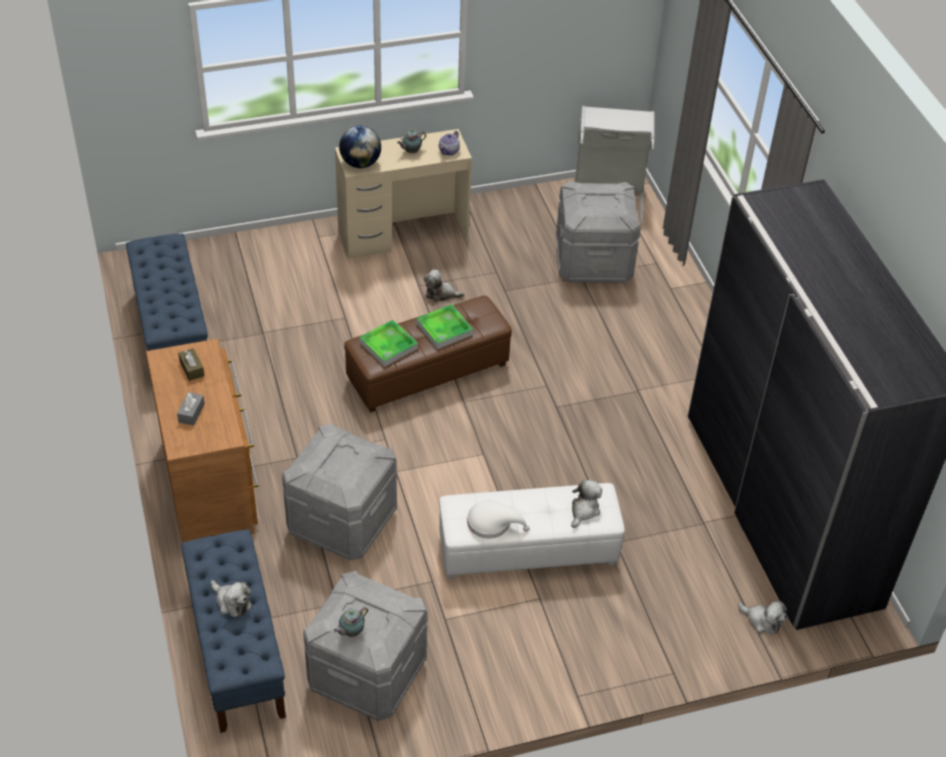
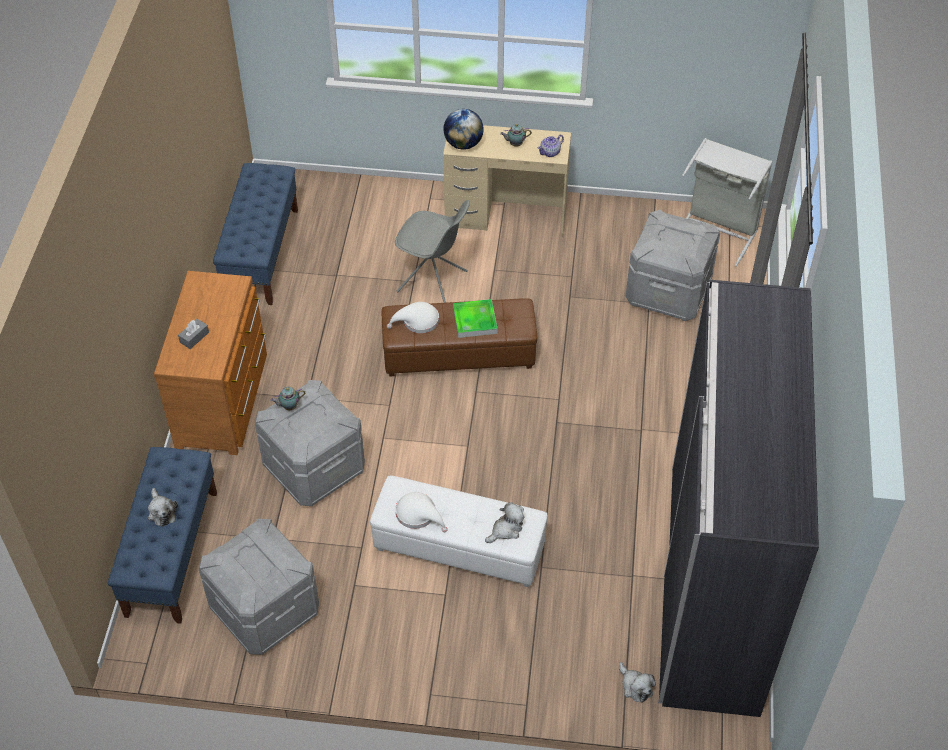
camera: 25 degrees right, 5 degrees up
(192, 369) = (215, 297): brown tissue box -> none
(351, 632) = (234, 572): teapot -> teapot (289, 406)
(365, 313) = (433, 282): none -> grey chair
(388, 345) = (417, 321): tray -> white hat
(441, 294) = (510, 283): plush toy -> none

